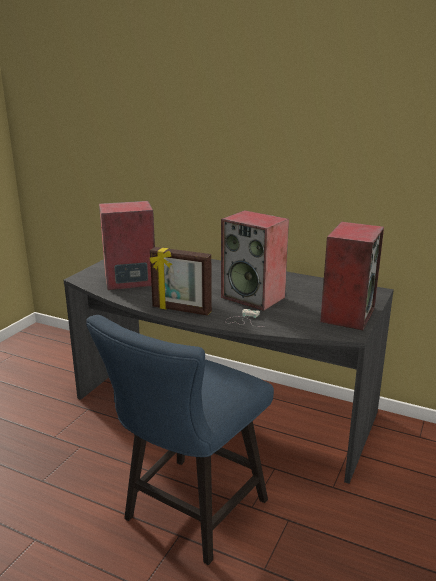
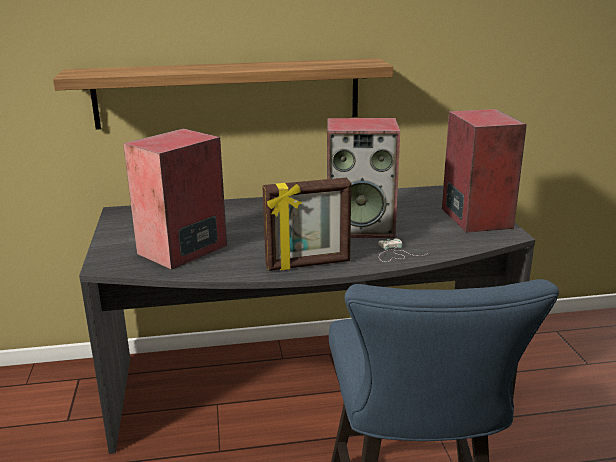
camera: 35 degrees left, 0 degrees up
(211, 181) = (228, 93): none -> shelf

